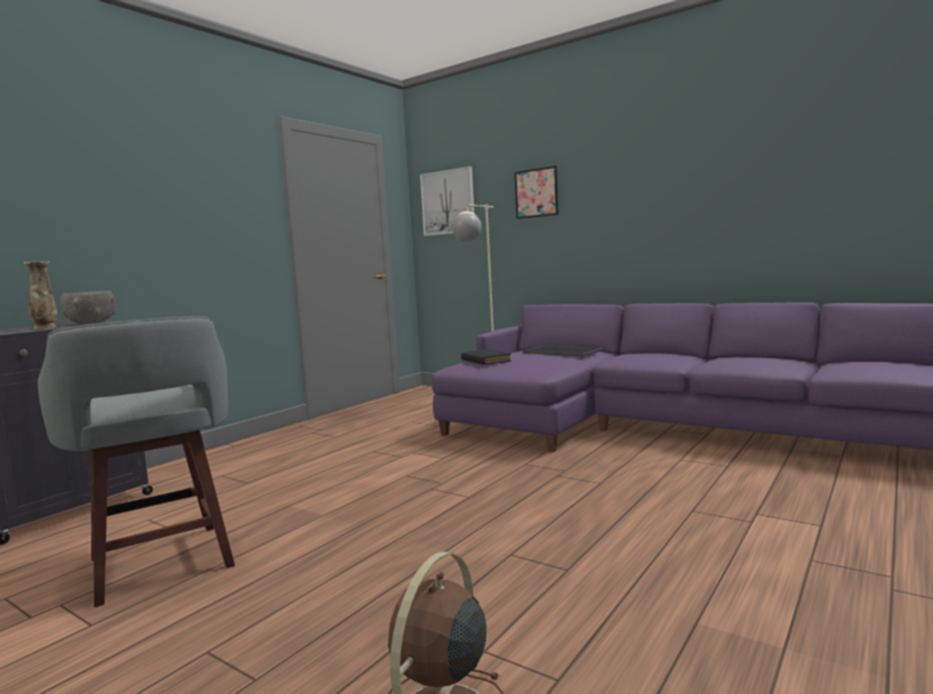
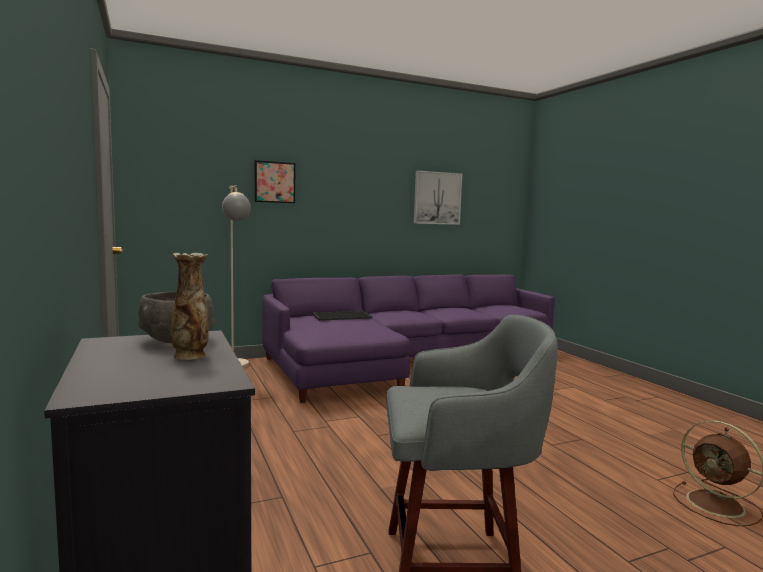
camera: 60 degrees left, 0 degrees up
(448, 202) = (172, 175): picture -> picture (437, 198)
(485, 360) = (322, 330): black book -> none

